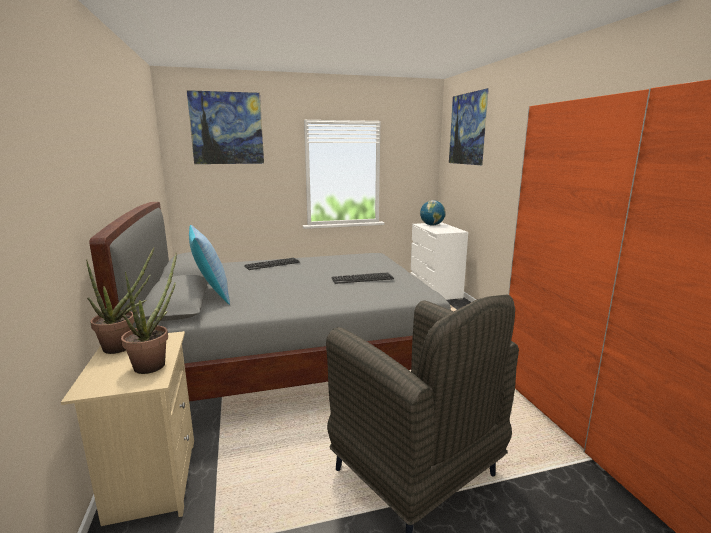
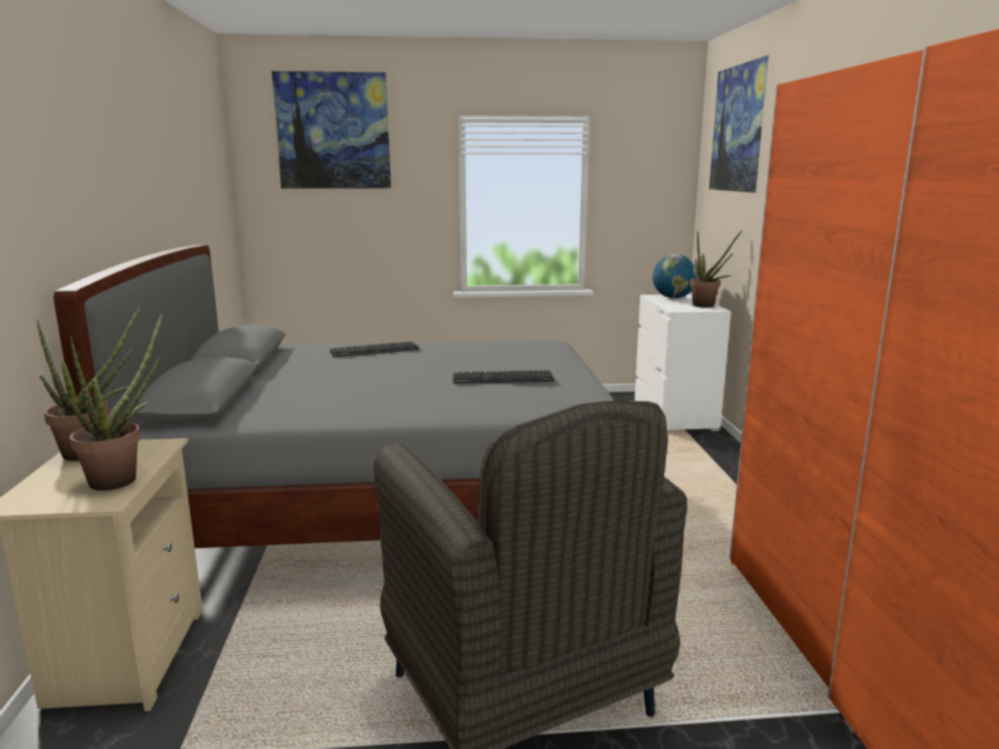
camera: 10 degrees right, 0 degrees up
(211, 295) = (256, 390): pillow -> none
(453, 229) = (707, 306): none -> potted plant

